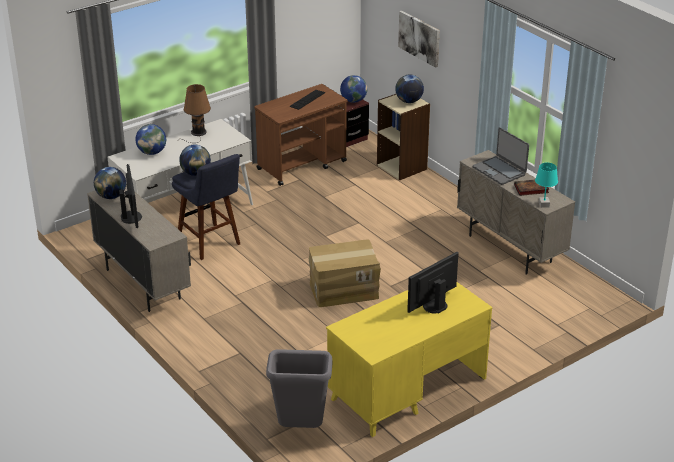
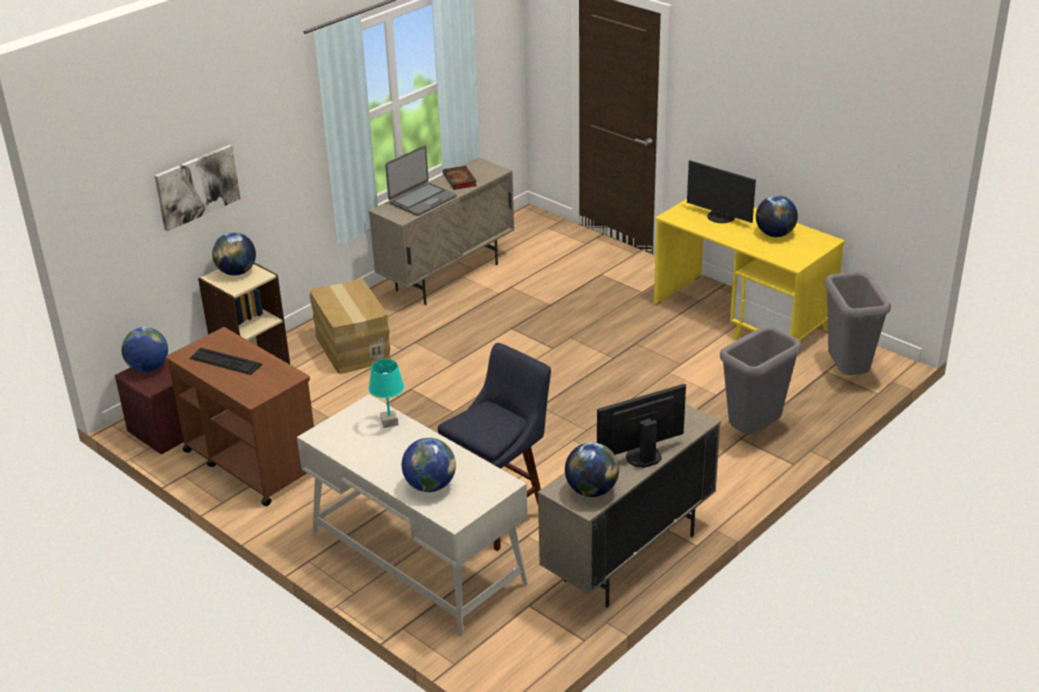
camera: 100 degrees left, 0 degrees up
(196, 173) = (484, 428): globe -> globe (775, 234)
(197, 133) = (354, 450): brown table lamp -> none
(243, 360) = (754, 433): none -> grey trash can
(343, 290) = (574, 380): cardboard box -> cardboard box (351, 348)
(544, 205) = (492, 172): turquoise table lamp -> turquoise table lamp (390, 422)

